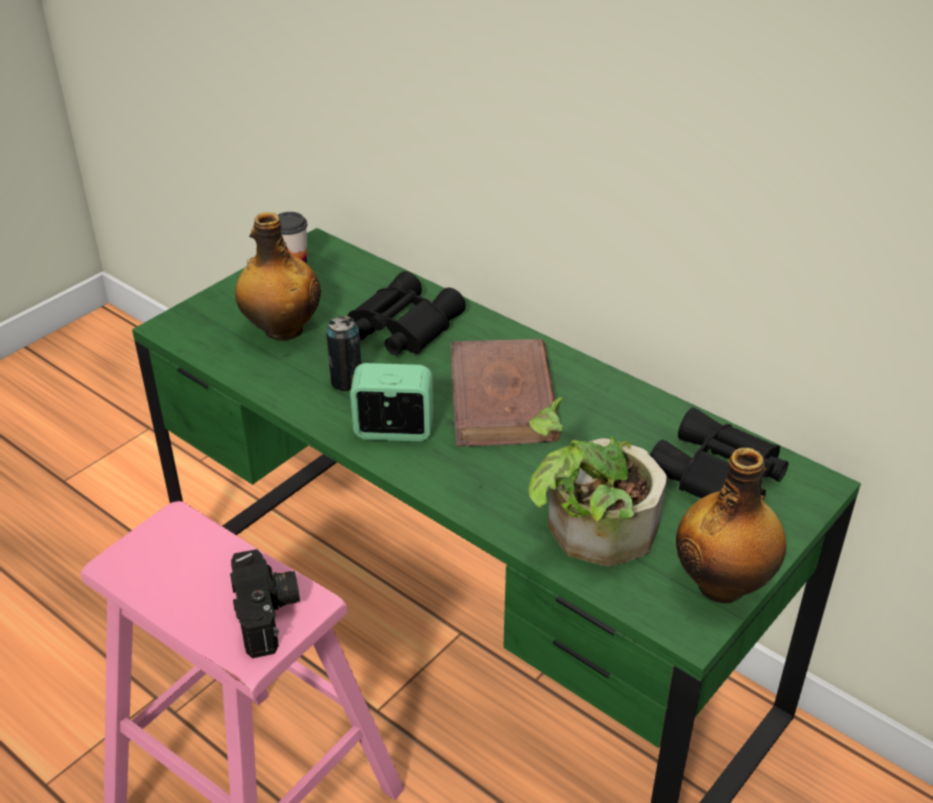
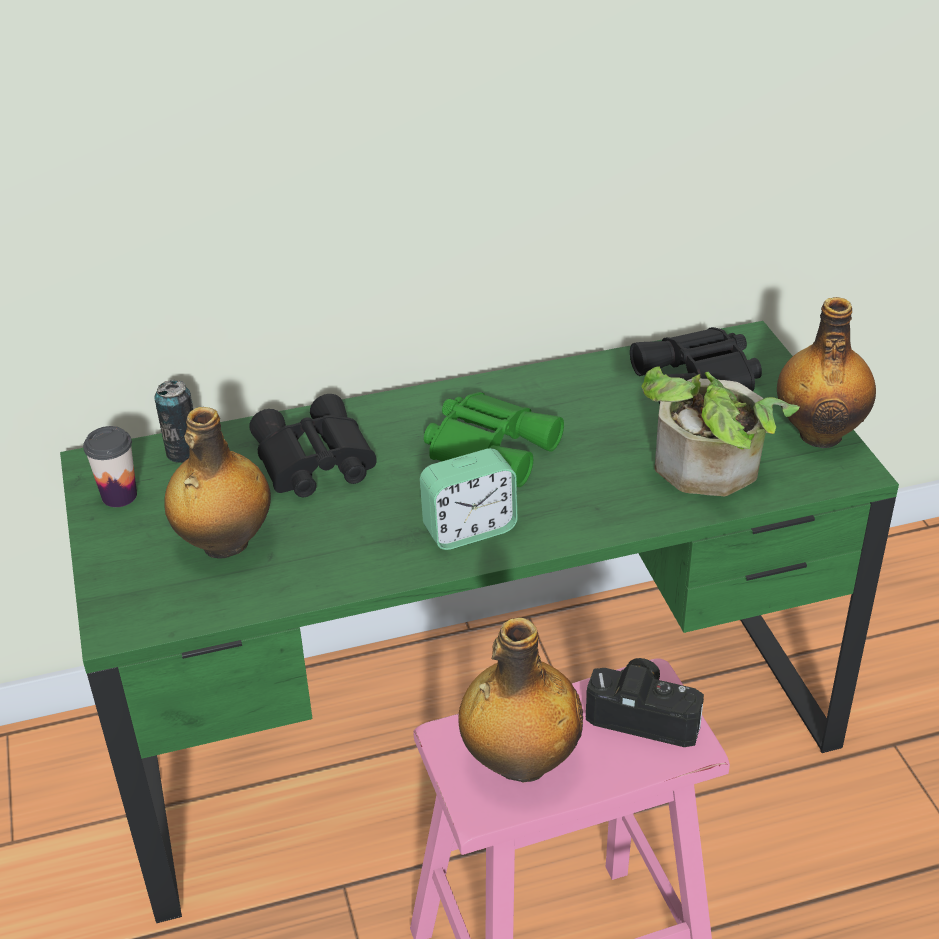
camera: 55 degrees left, 0 degrees up
(172, 566) = (520, 762): none -> bottle
(346, 382) = (362, 531): can -> can (183, 452)
(394, 430) = (469, 529): alarm clock -> alarm clock turned 150 degrees counterclockwise
(502, 399) = (491, 447): brown book -> green binoculars

